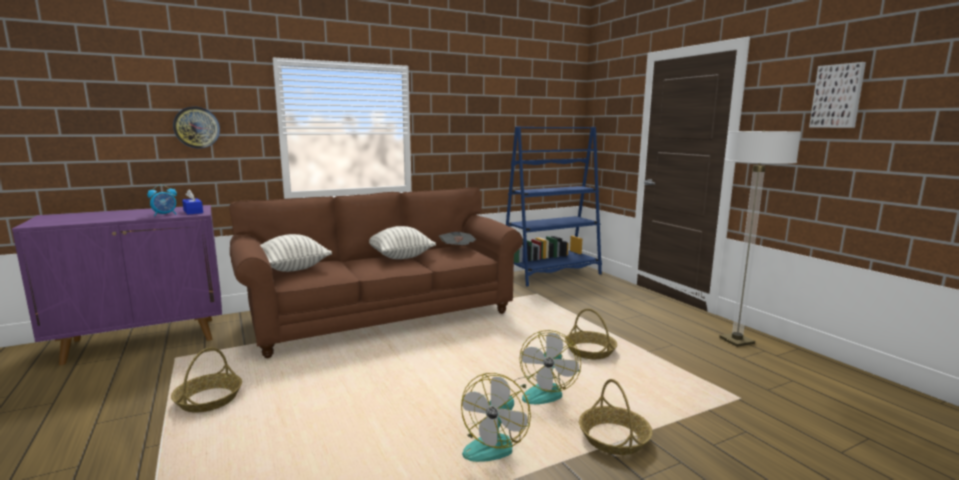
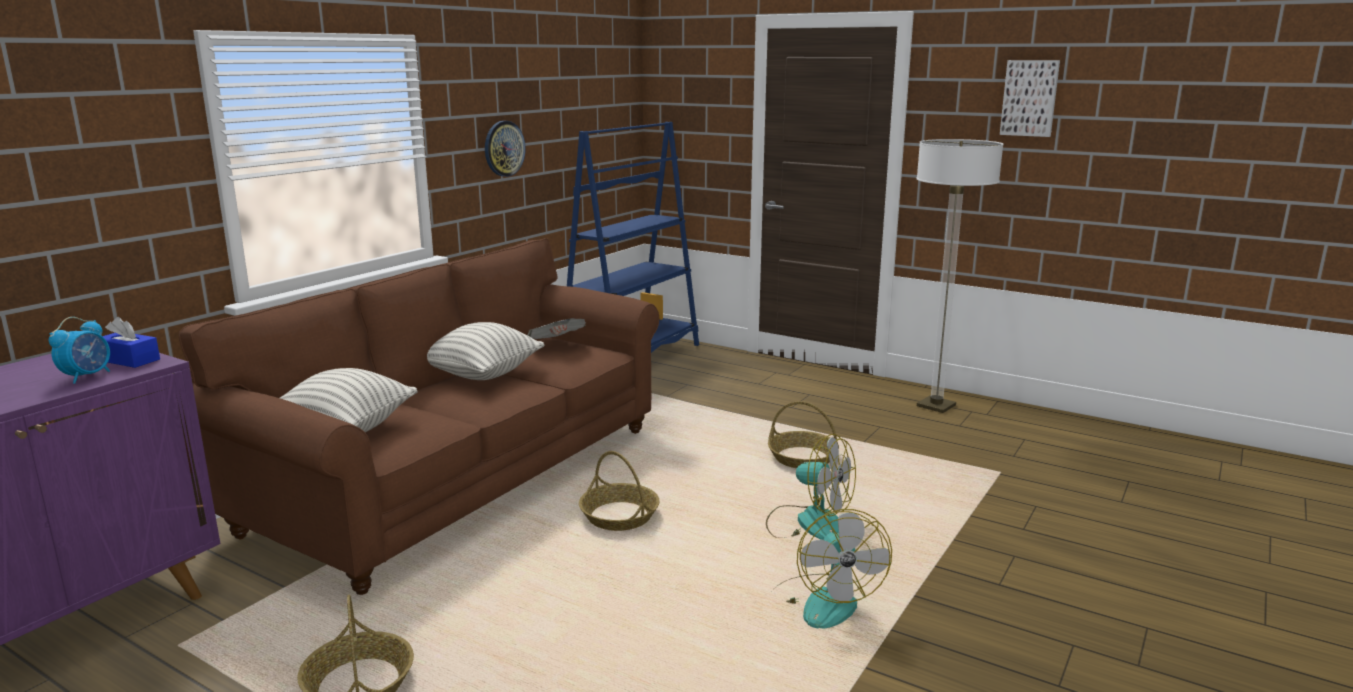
camera: 30 degrees left, 5 degrees up
(197, 127) = (66, 184): wall clock -> wall clock (504, 148)
(544, 391) = (808, 523): fan -> fan turned 45 degrees counterclockwise
(614, 438) = (934, 553): basket -> basket (620, 516)

